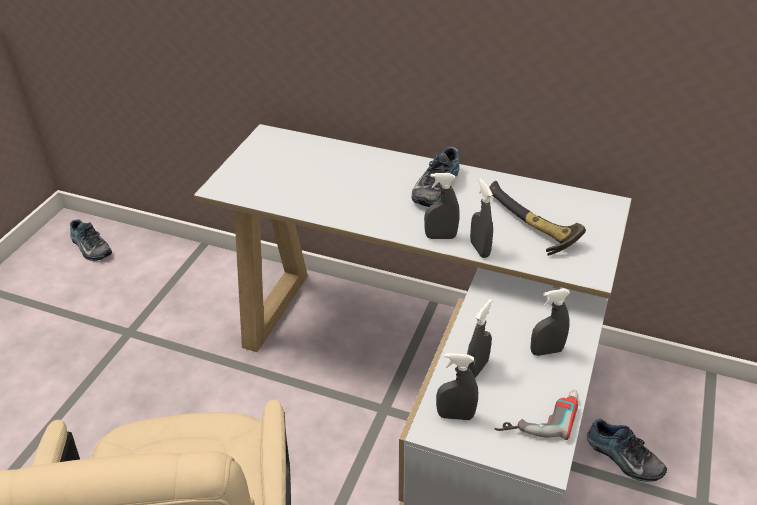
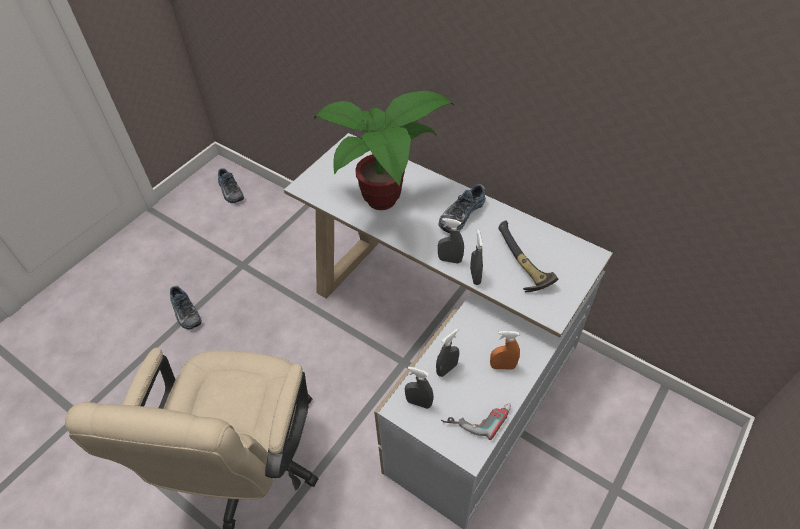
camera: 15 degrees right, 10 degrees up
(334, 190) = (384, 204): none -> potted plant
(546, 351) = (502, 366): grey spray bottle -> orange spray bottle
(623, 458) = (568, 439): shoe -> shoe (185, 312)

